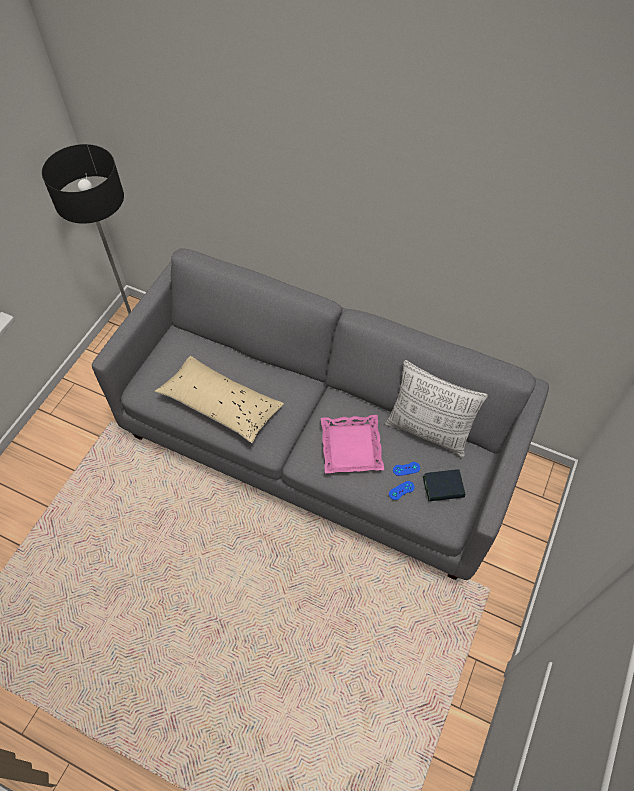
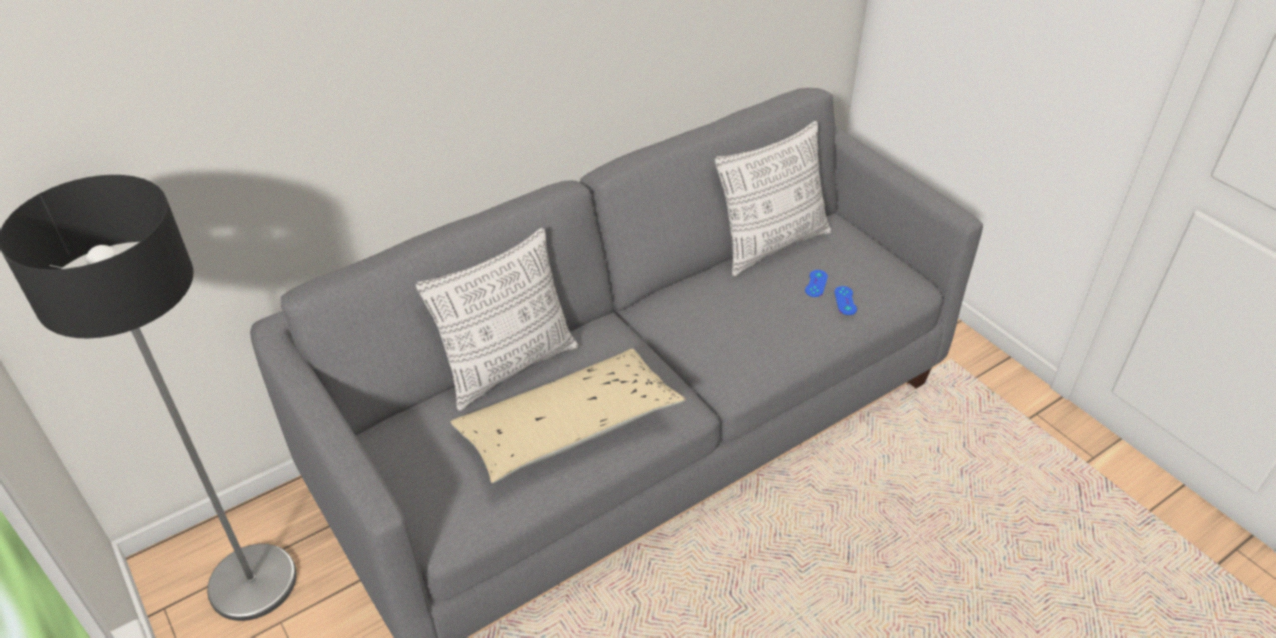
camera: 60 degrees left, 15 degrees down
(247, 359) = (509, 367): none -> pillow
(352, 447) = (749, 318): pink tray -> none
(443, 487) = (863, 264): book -> none

